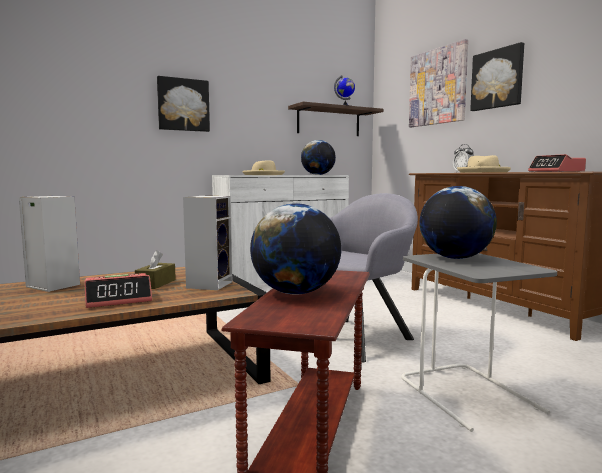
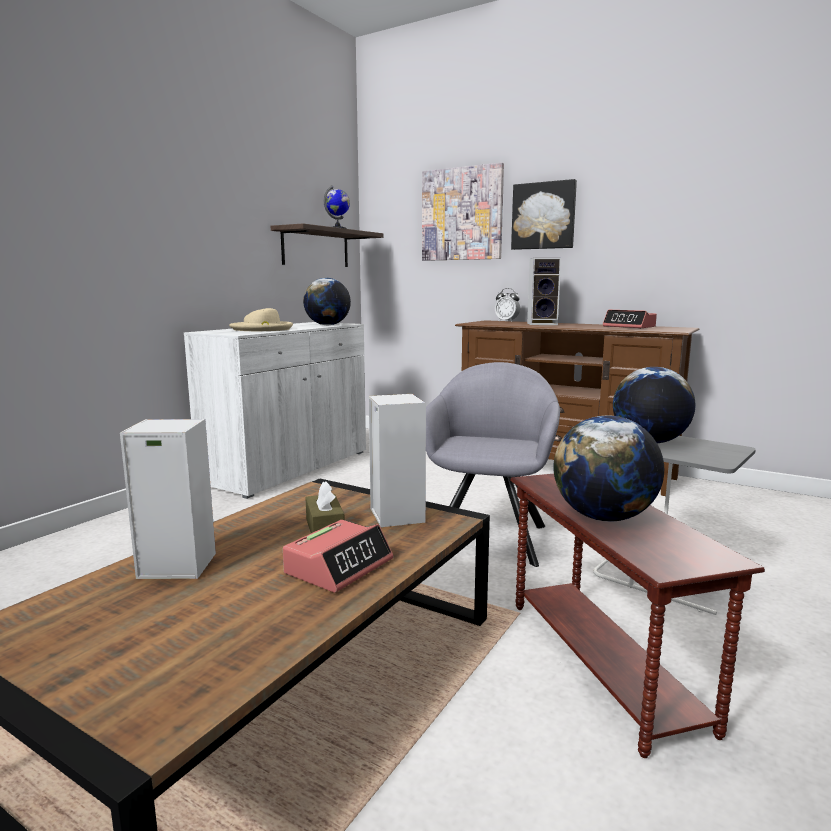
camera: 30 degrees left, 5 degrees up
(183, 105) = (134, 223): picture -> none
(483, 172) = (543, 324): beige hat -> speaker

